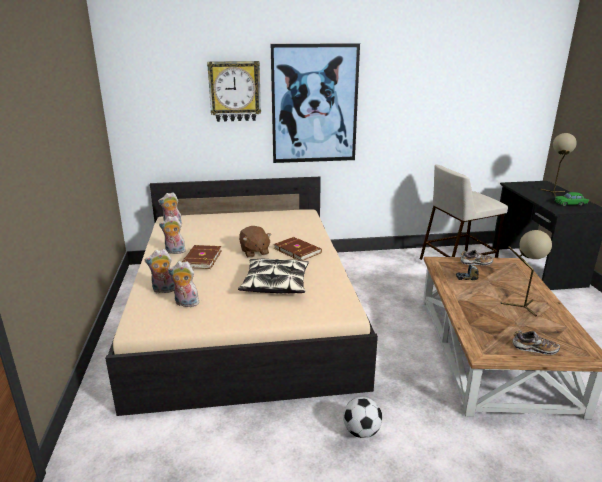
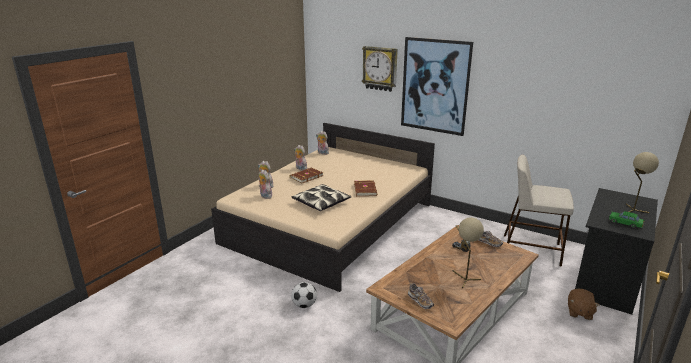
camera: 40 degrees right, 0 degrees up
(254, 252) = (340, 182): brown plush toy -> brown plush toy (579, 312)

